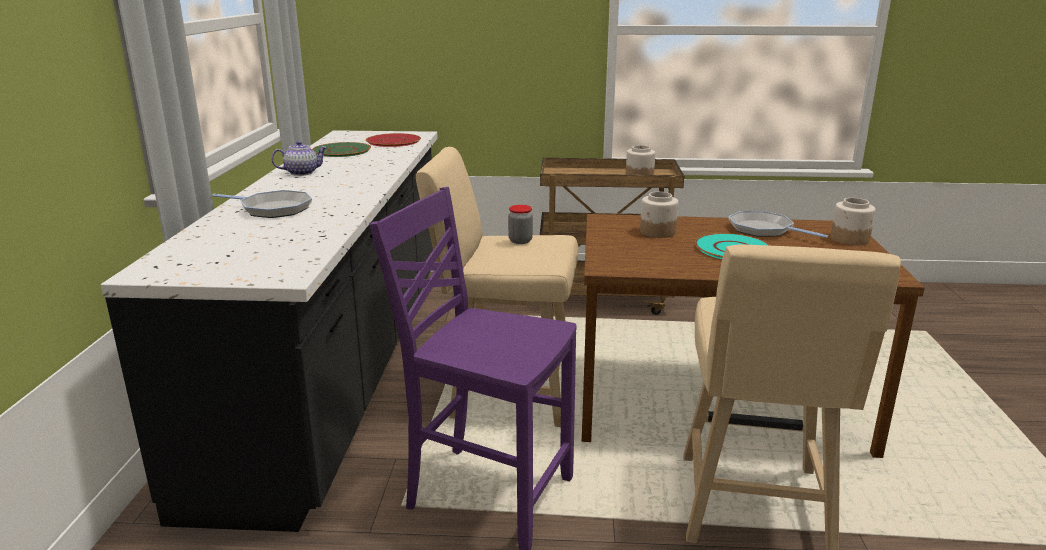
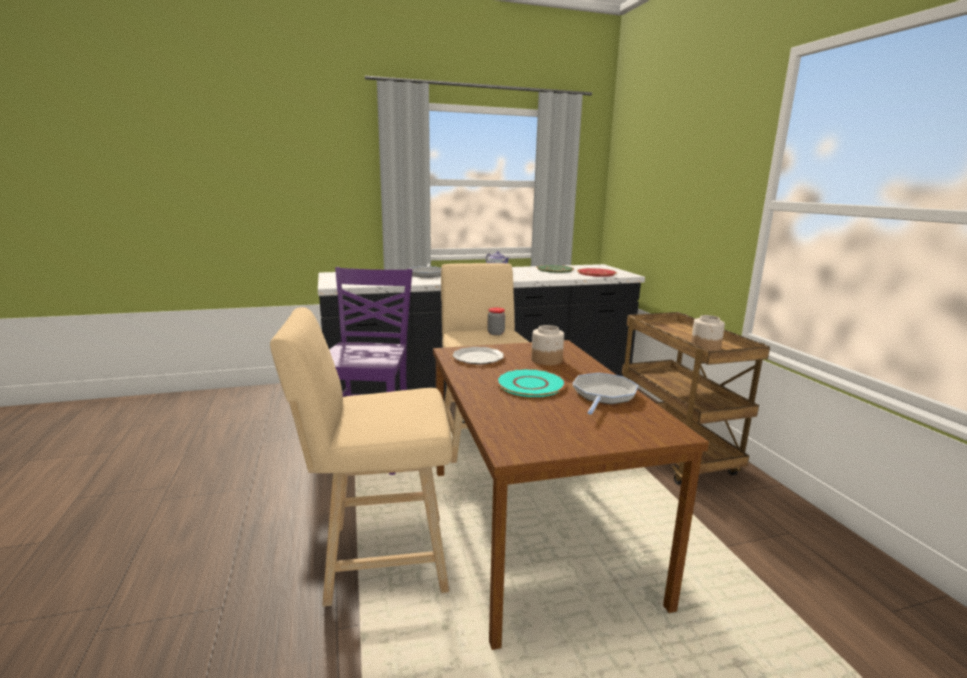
camera: 70 degrees right, 5 degrees down
(637, 258) = (477, 357): none -> plate
(850, 239) = (623, 434): jar -> none

